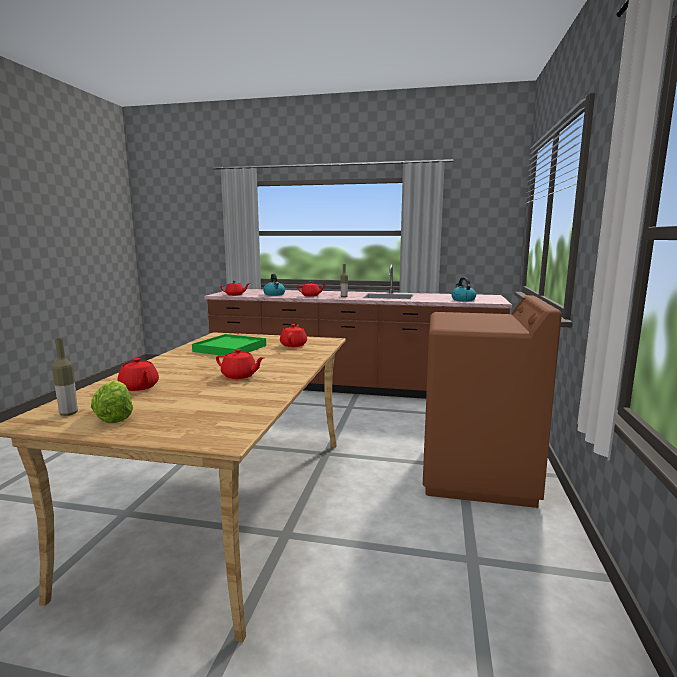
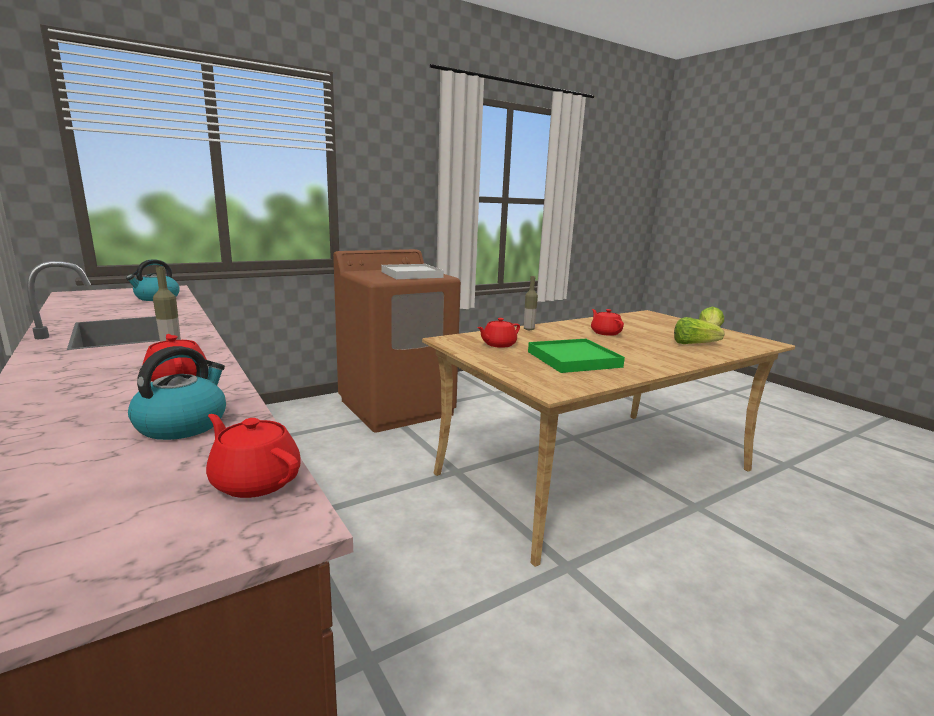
camera: 135 degrees left, 5 degrees up
(68, 413) = (742, 340): bottle -> bottle (529, 329)
(139, 387) = (693, 344): red teapot -> lettuce
(466, 321) = (412, 275): none -> white tray

